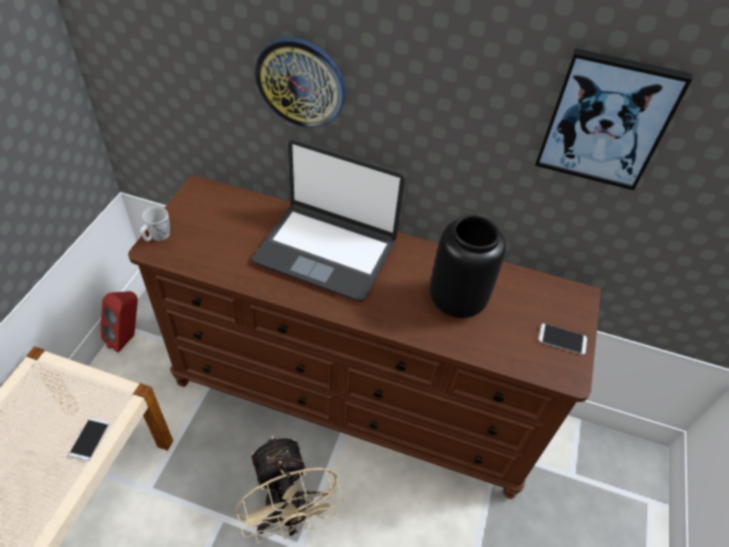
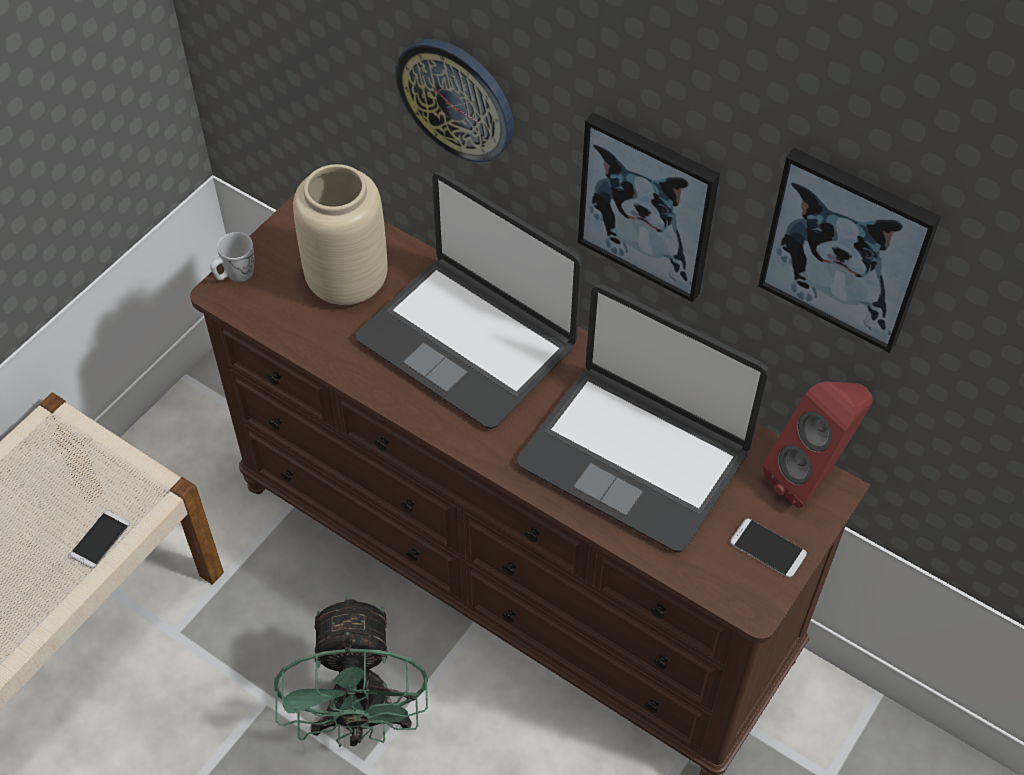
camera: 20 degrees right, 5 degrees up
(128, 337) = (193, 399): red speaker -> red speaker (810, 476)
(236, 228) = (349, 281): none -> beige vase
(288, 515) = (361, 721): beige fan -> green fan
(448, 128) = (648, 205): none -> picture
(457, 300) = (634, 457): black vase -> laptop

